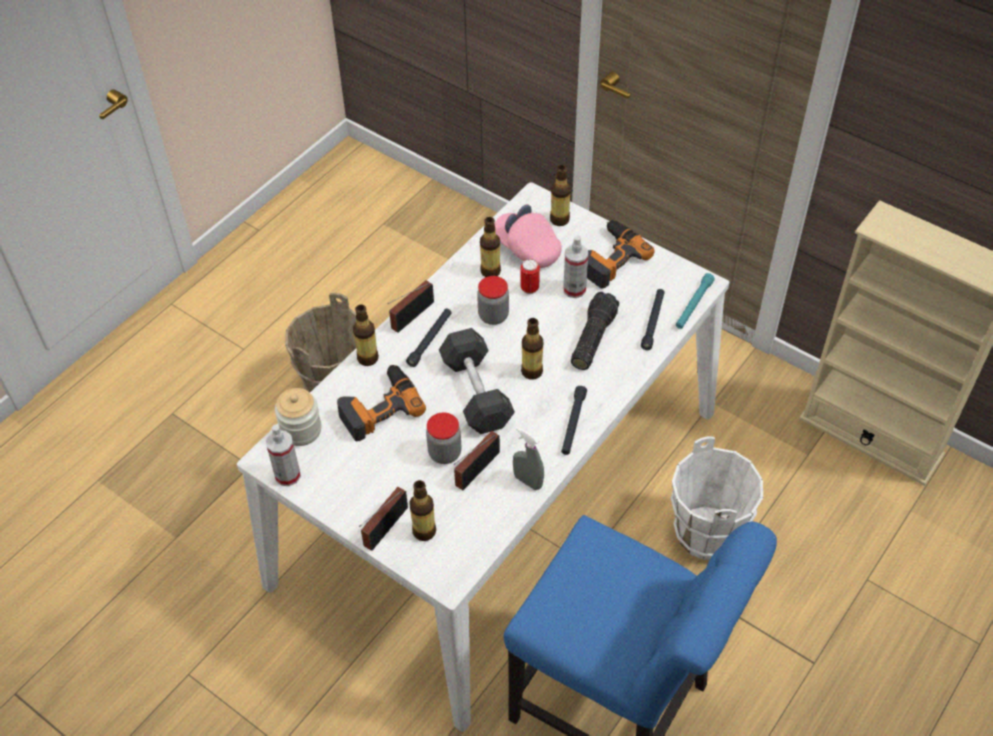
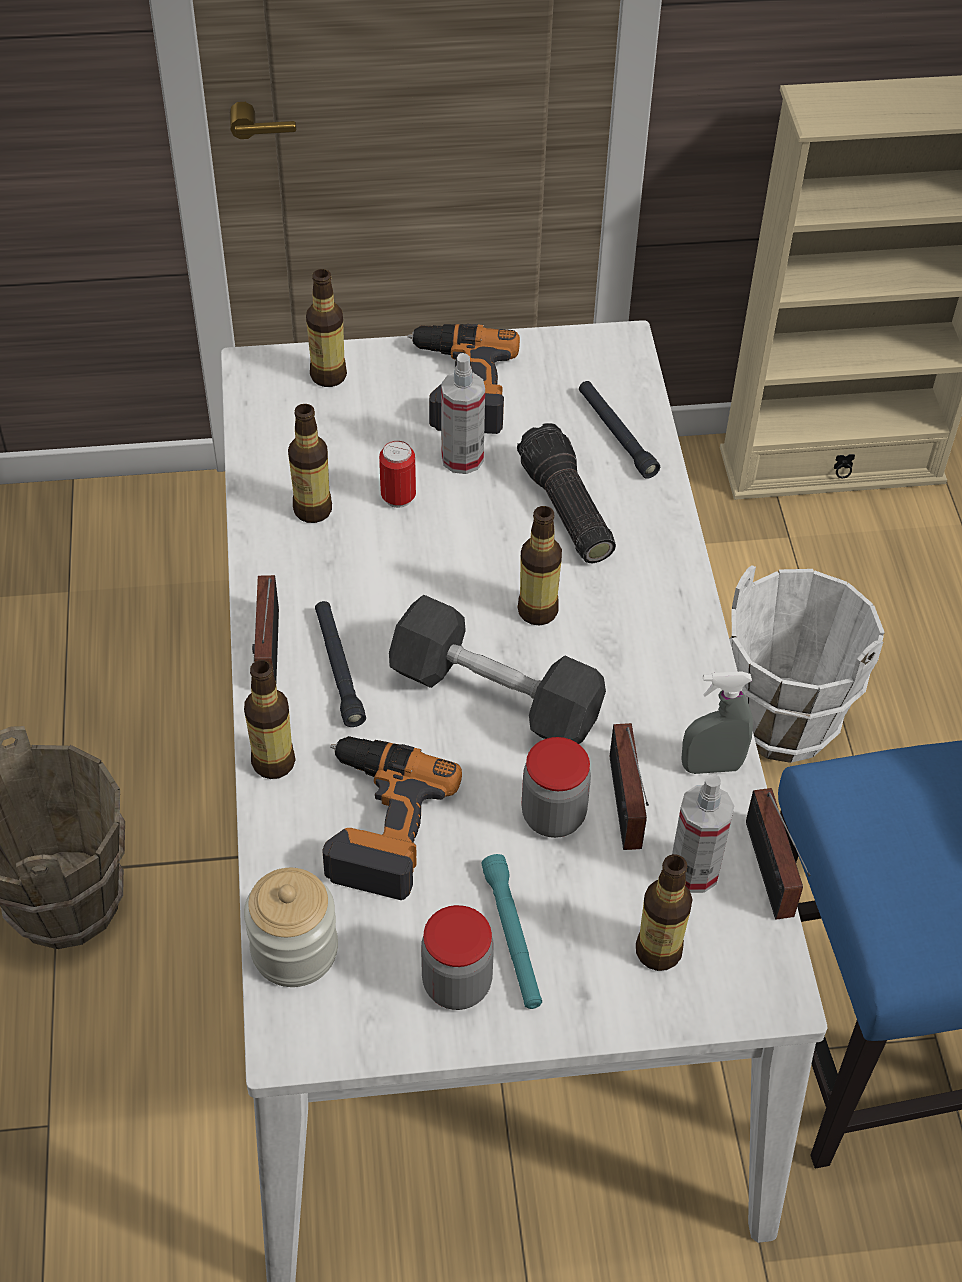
camera: 45 degrees left, 0 degrees up
(287, 475) = (356, 1037): spray bottle -> spray bottle (694, 871)
(383, 529) = (597, 997): radio -> radio (769, 875)
(493, 316) = (391, 570): jar -> jar (457, 984)
(527, 248) = (328, 444): pink cap -> none
(573, 424) = (676, 642): black flashlight -> none
(693, 305) = (640, 379): turquoise flashlight -> turquoise flashlight (512, 937)

